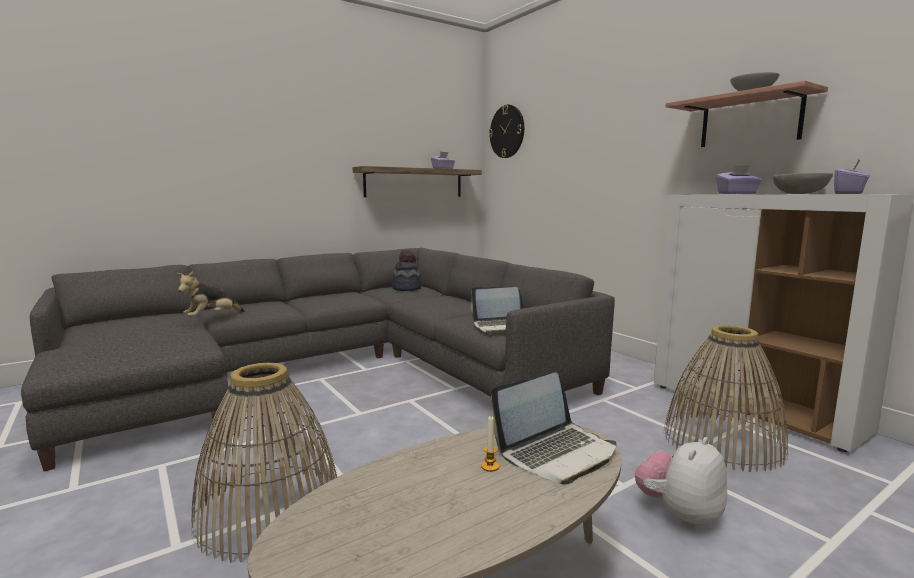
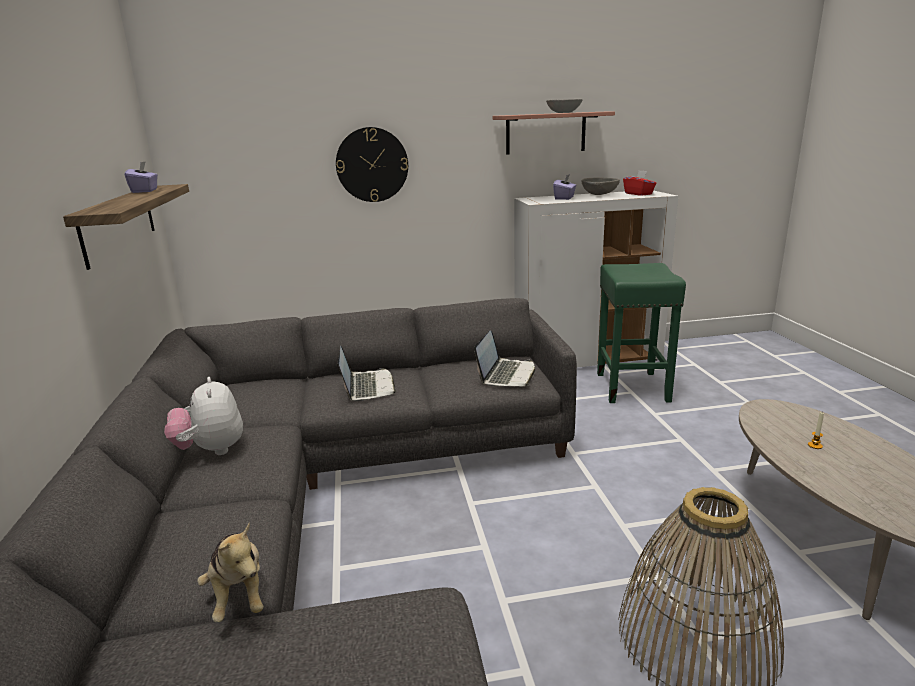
camera: 65 degrees left, 10 degrees up
(406, 288) = (255, 393): hat -> none
(507, 131) = (206, 122): wall clock -> wall clock (372, 165)
(556, 453) = (790, 420): laptop -> laptop (367, 387)
(679, 514) = (719, 433): plush toy -> plush toy (210, 450)
(722, 441) = (631, 386): basket -> green stool
(849, 194) = (638, 194): purple tissue box -> red tissue box

